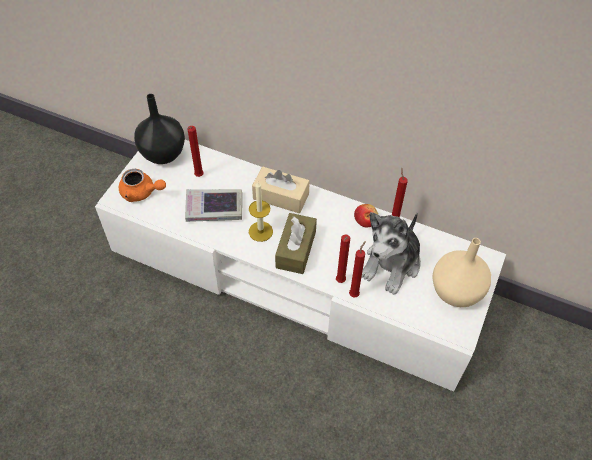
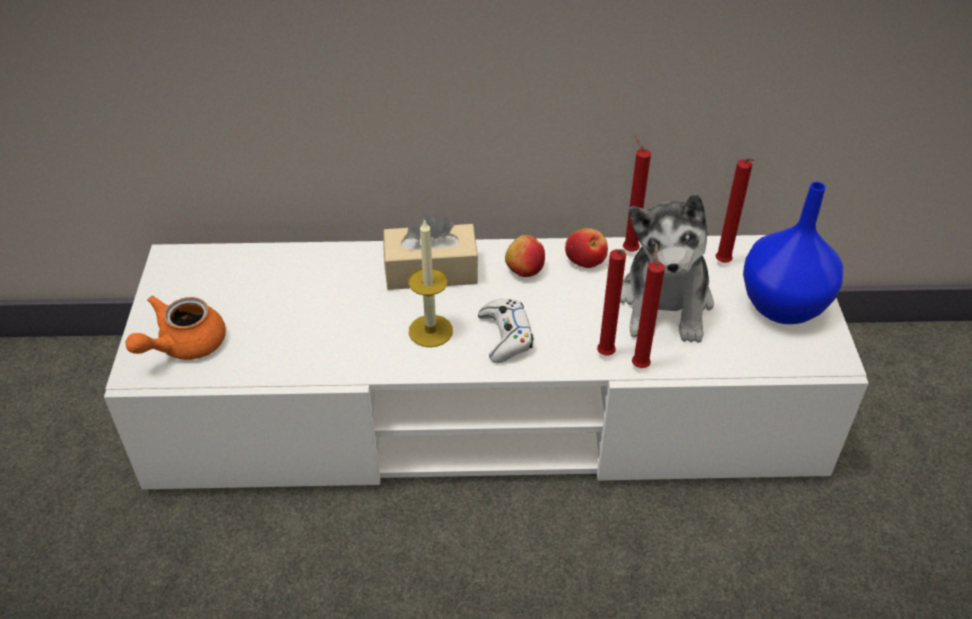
camera: 25 degrees left, 10 degrees down
(141, 193) = (183, 345): orange teapot -> orange teapot turned 135 degrees clockwise
(162, 154) = (187, 277): black vase -> none
(198, 176) = (273, 288): red candle -> red candle (723, 264)
(214, 208) = (330, 325): book -> none
(296, 249) = (505, 336): brown tissue box -> white game controller
(329, 214) = (524, 269): none -> apple
(455, 293) = (783, 308): beige vase -> blue vase

